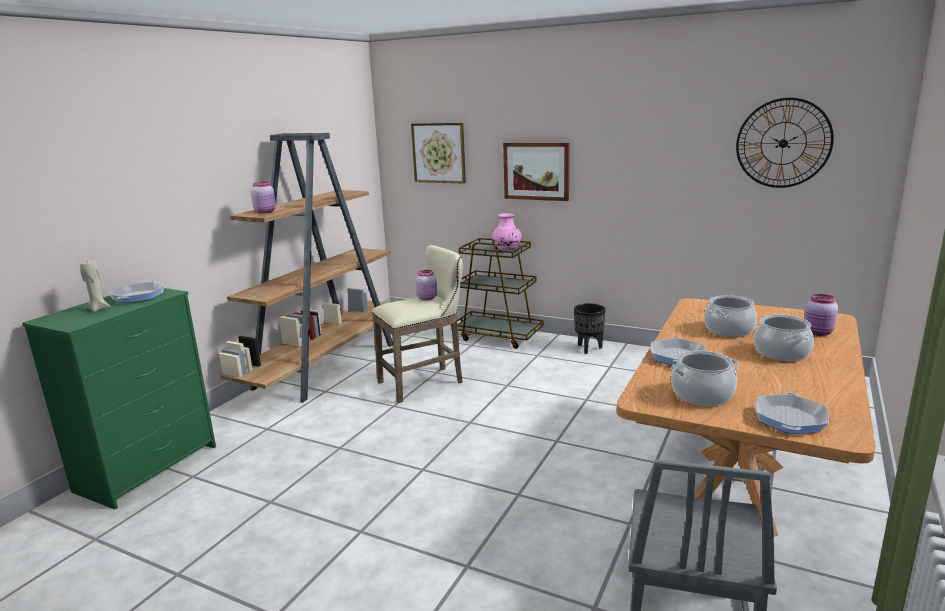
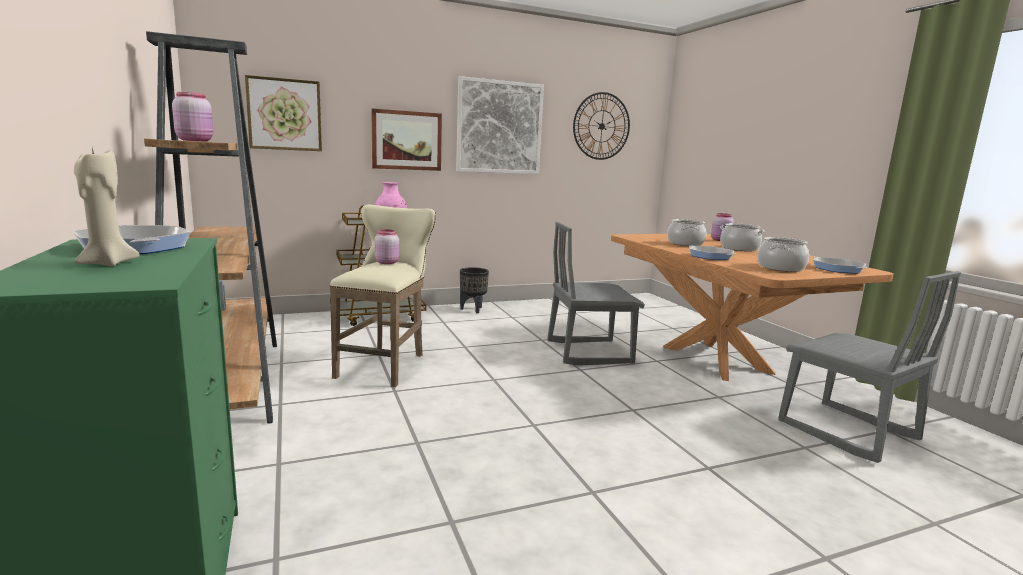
camera: 50 degrees left, 5 degrees down
(603, 427) = (588, 352): none -> grey chair
(635, 153) = (499, 127): none -> picture

